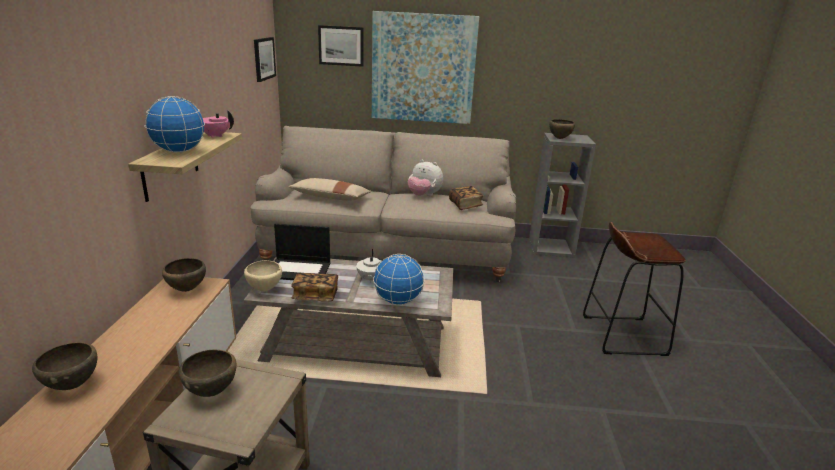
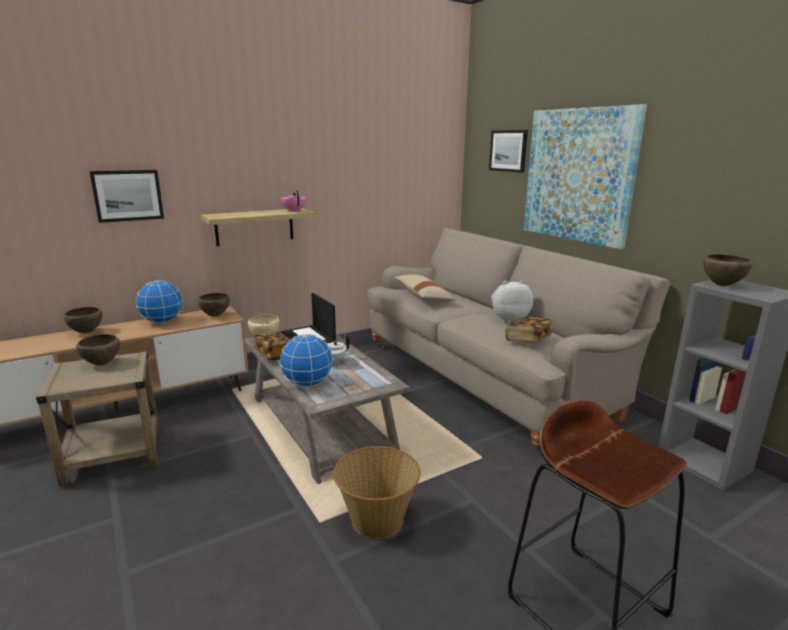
camera: 55 degrees right, 5 degrees down
(179, 151) = (241, 214): globe -> globe (162, 322)
(264, 58) = (433, 162): picture -> picture (128, 195)
(424, 196) = (508, 319): plush toy -> plush toy turned 90 degrees clockwise
(506, 369) = (377, 521): none -> basket

